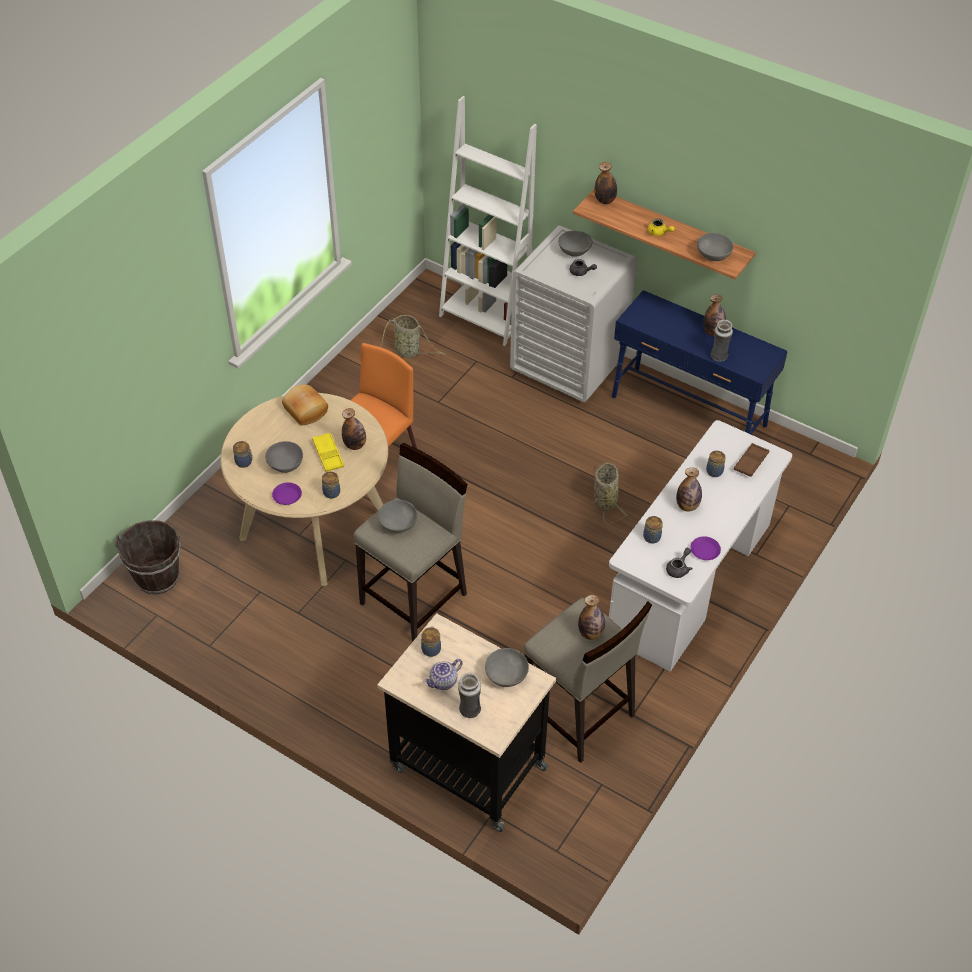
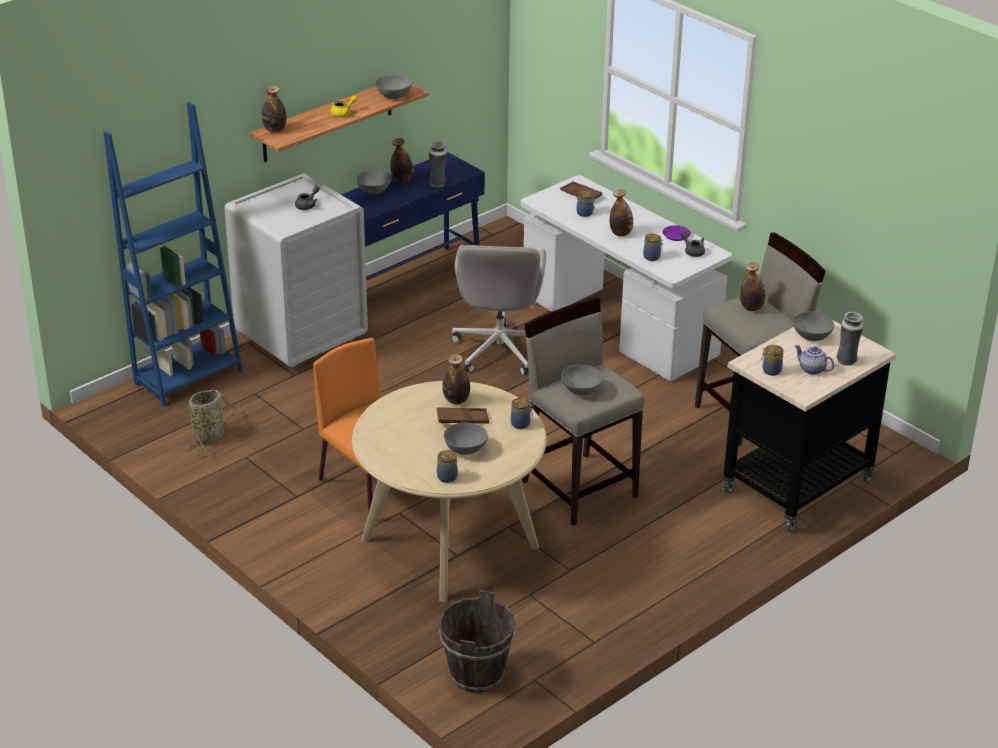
camera: 75 degrees left, 15 degrees down
(287, 495) = (512, 453): purple plate -> none
(305, 411) = (387, 426): bread -> none
(328, 454) = (462, 419): yellow tray -> brown tray
(443, 682) = (811, 369): teapot -> teapot turned 150 degrees clockwise
(484, 317) = (188, 377): white bookcase -> blue bookcase
(574, 251) = (272, 203): grey bowl -> grey bowl (374, 190)
(605, 501) = (499, 351): basket -> grey office chair

